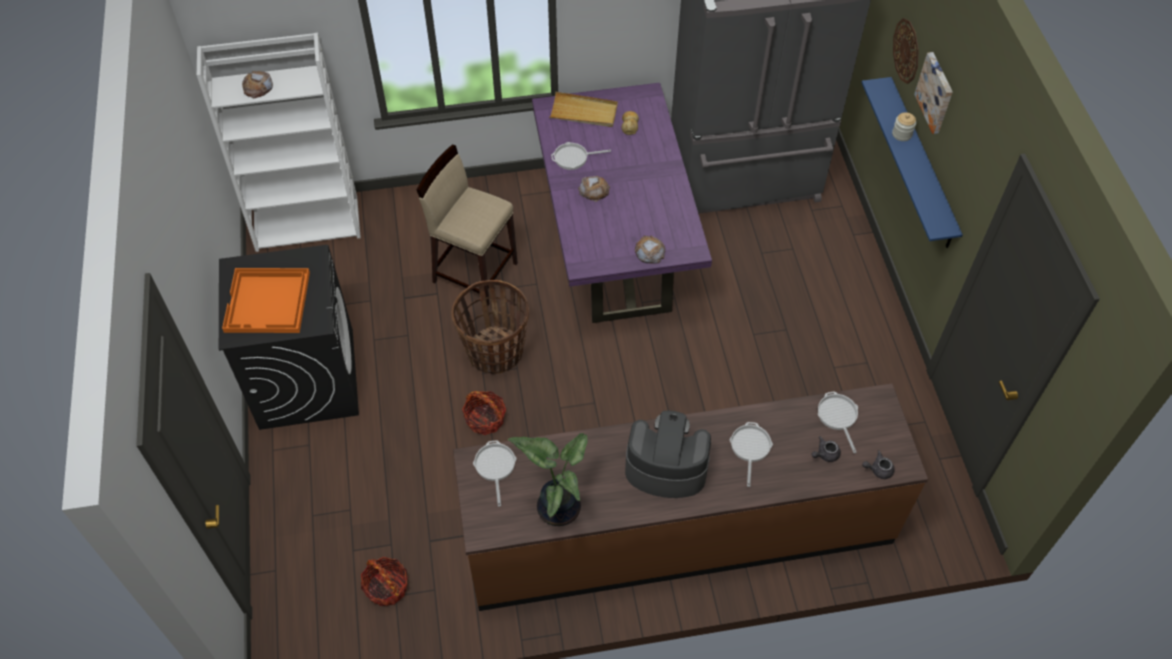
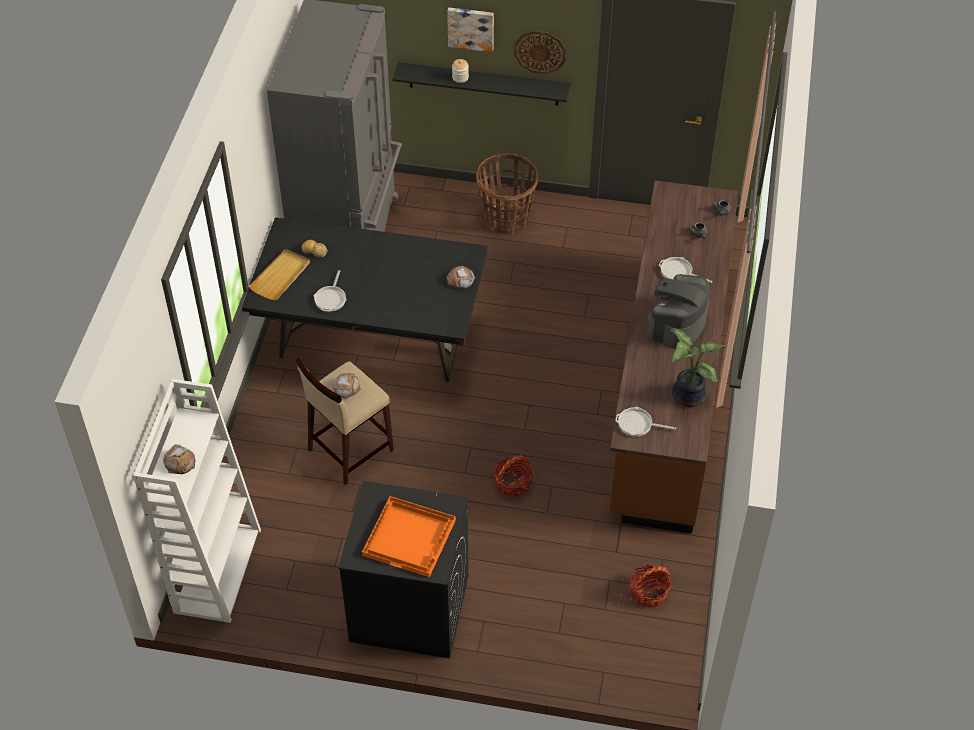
camera: 70 degrees left, 5 degrees down
(495, 352) = (446, 458): basket -> basket (506, 218)
(594, 190) = (375, 295): bread -> bread (346, 387)
(615, 245) = (373, 342): purple dining table -> black dining table
(838, 416) = (671, 217): frying pan -> none
(906, 51) = (408, 31): wall clock -> wall clock (540, 51)
(921, 164) = (483, 84): blue shelf -> black shelf

